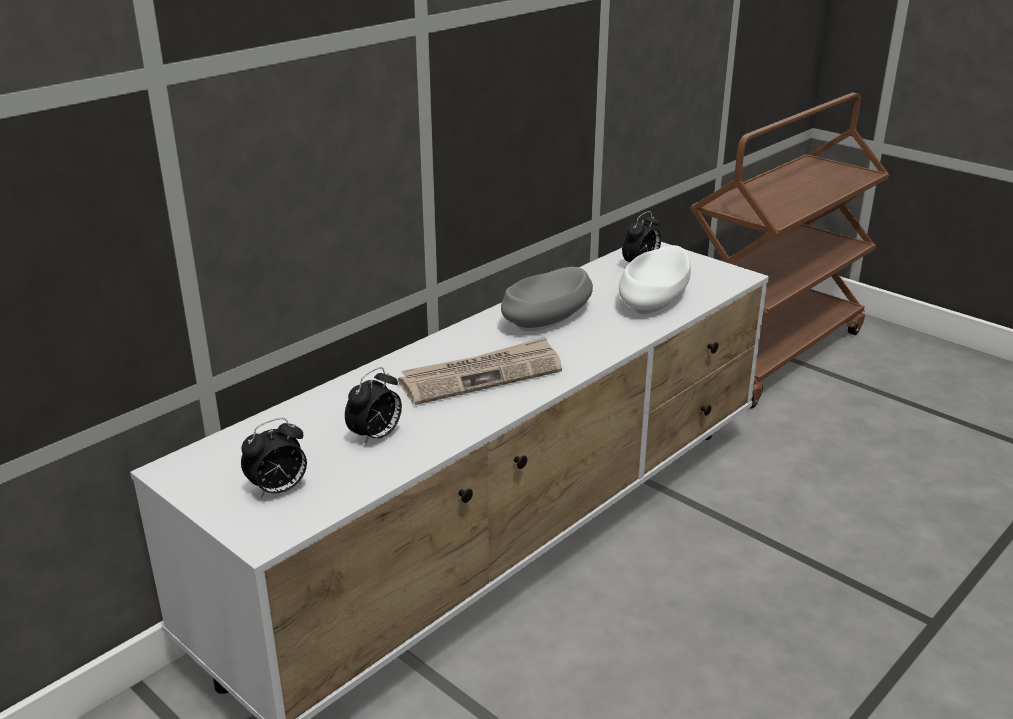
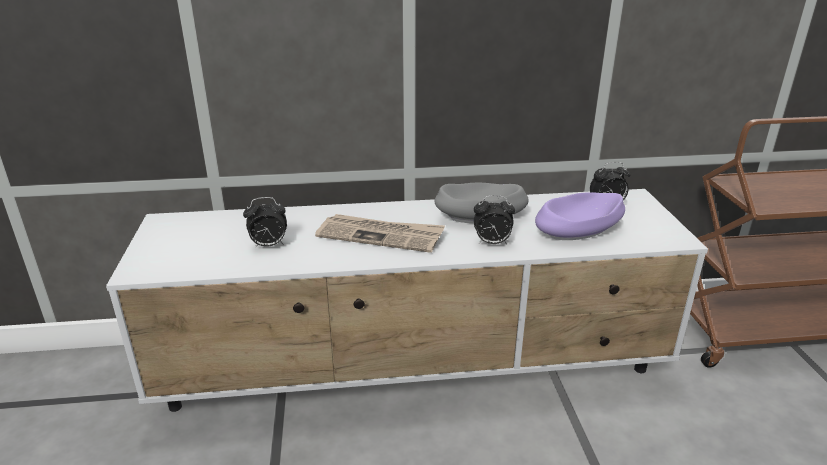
camera: 40 degrees right, 0 degrees up
(278, 490) = (180, 252): alarm clock -> alarm clock (492, 243)
(653, 298) = (578, 231): white bowl -> purple bowl

